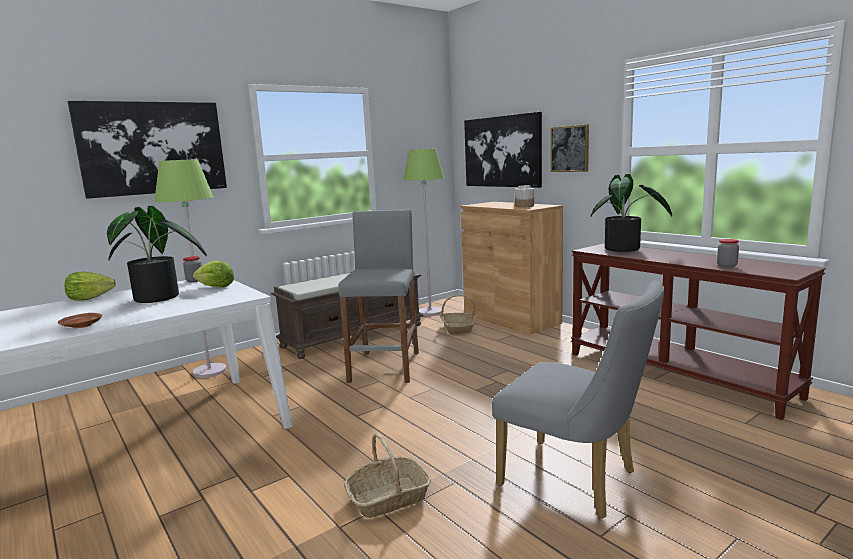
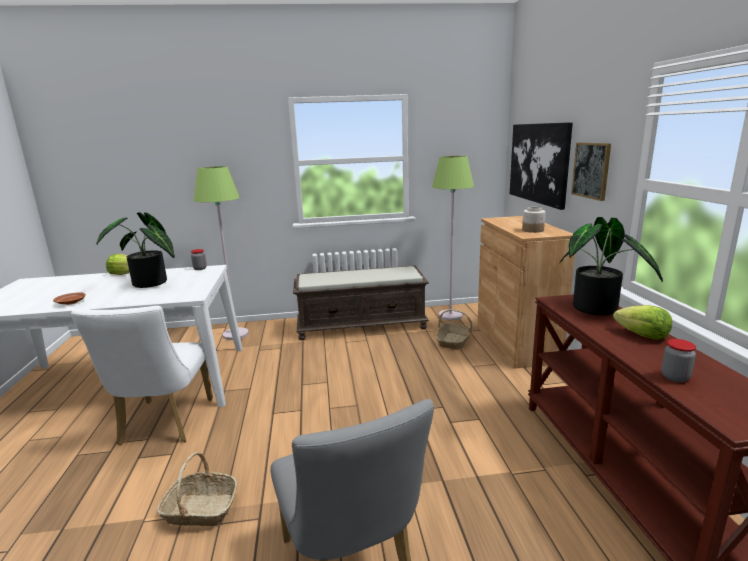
camera: 30 degrees right, 5 degrees up
(153, 148) = (207, 154): picture -> none
(215, 287) = (196, 279): lettuce -> lettuce (642, 335)
(240, 460) = (163, 425): none -> white chair
(385, 366) = (348, 368): grey stool -> none

